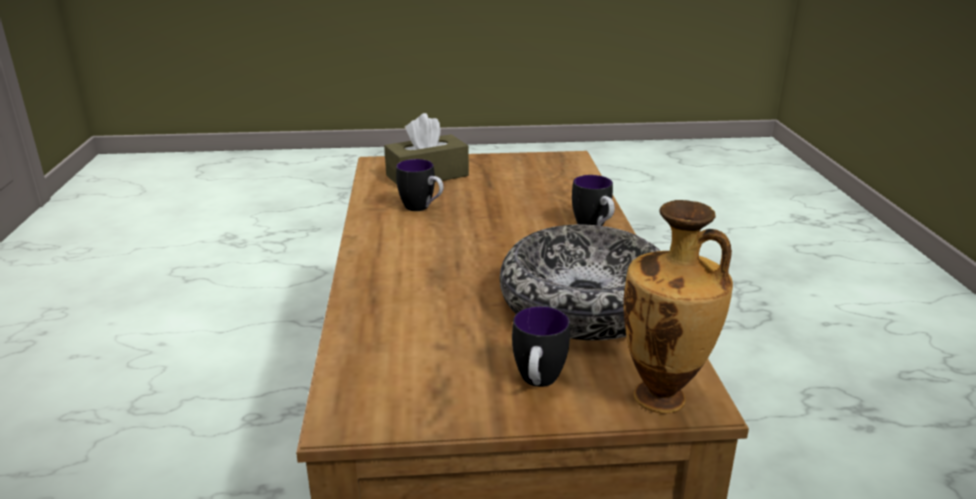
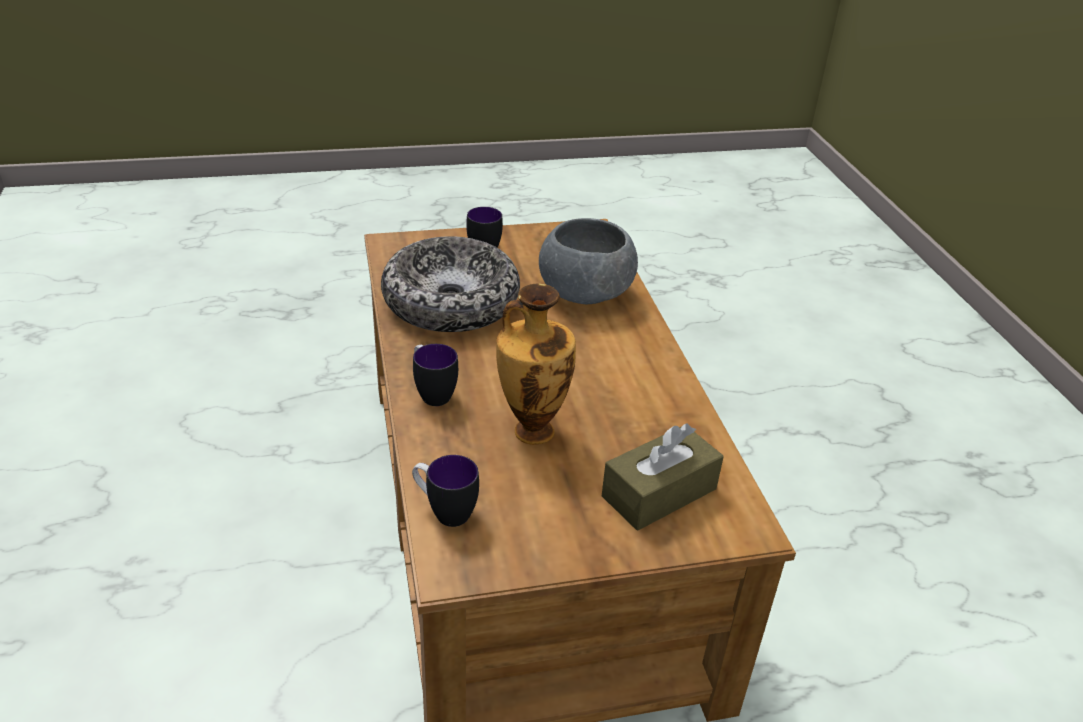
camera: 170 degrees right, 10 degrees up
(410, 310) = (585, 292): none -> grey bowl
(422, 208) = (632, 417): mug -> mug (444, 511)
(663, 399) = (409, 242): vase -> vase (531, 430)

